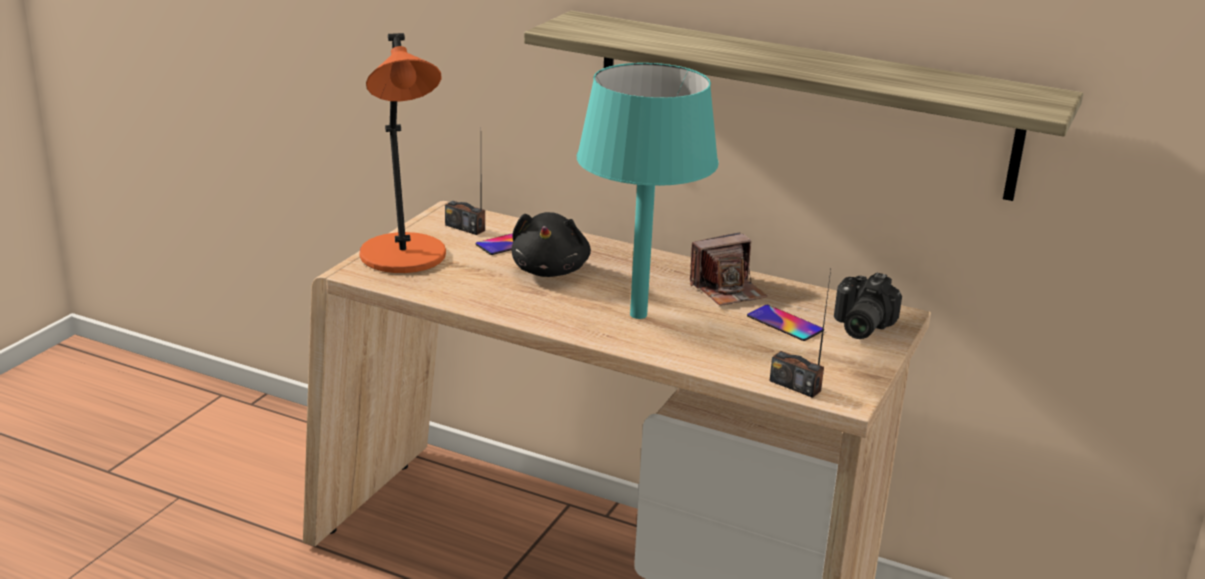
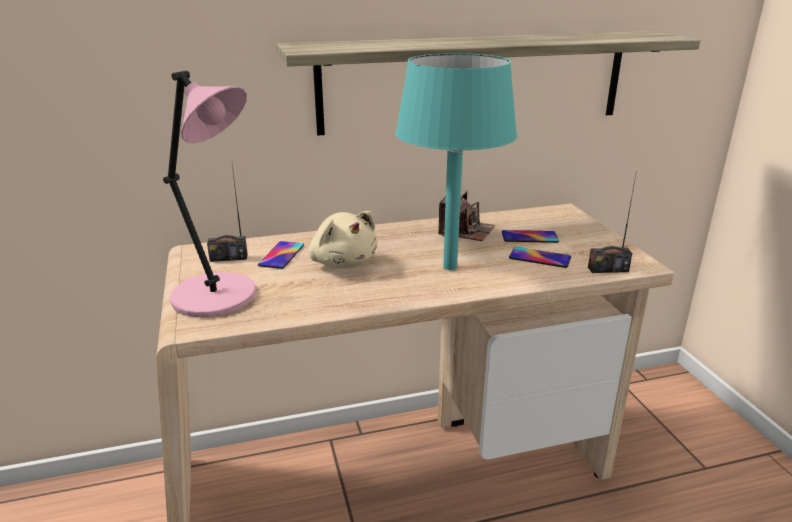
camera: 40 degrees left, 0 degrees up
(404, 257) = (218, 297): orange table lamp -> pink table lamp
(550, 270) = (342, 262): black plush toy -> beige plush toy
(747, 345) = (539, 258): none -> phone
(858, 326) = (561, 223): camera -> none

